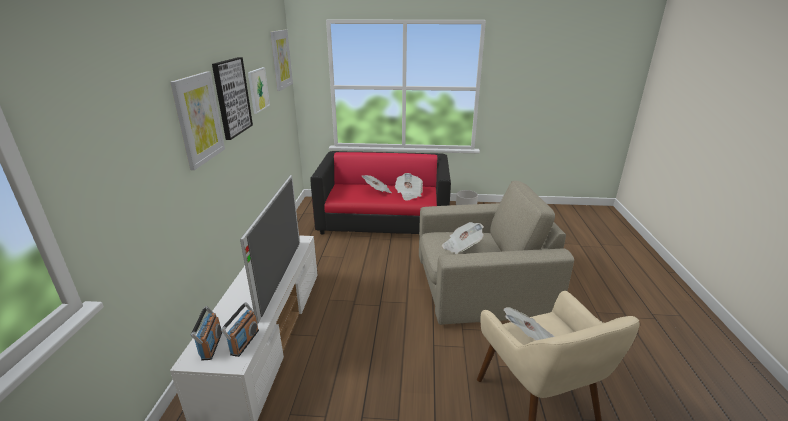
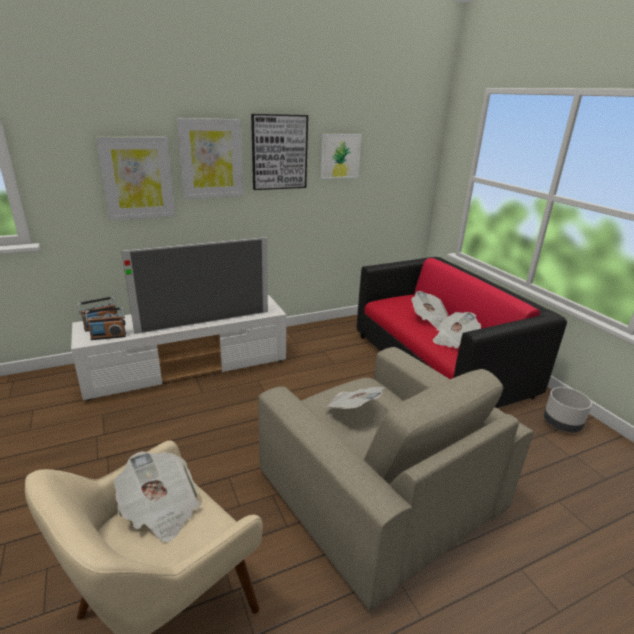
camera: 60 degrees right, 0 degrees up
(281, 59) = (413, 133): picture -> picture (137, 178)

